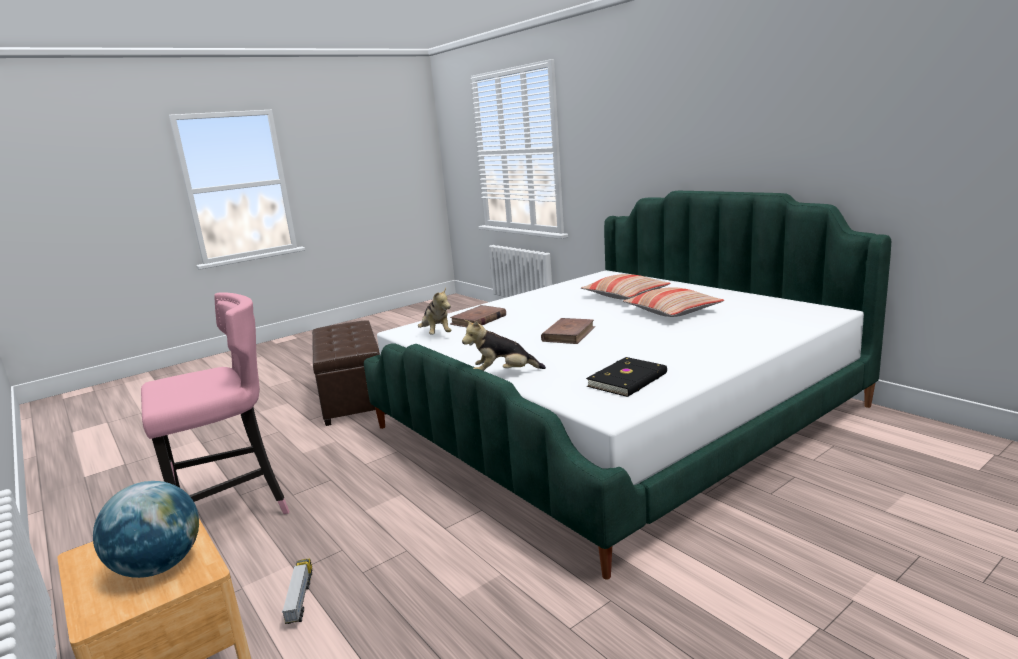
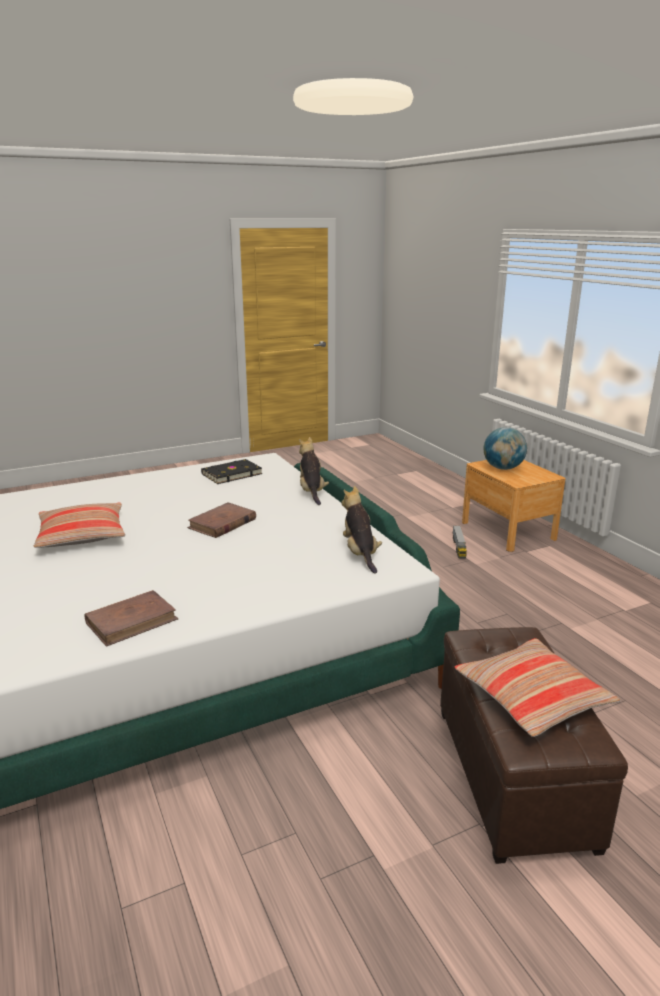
camera: 170 degrees left, 5 degrees up
(233, 512) = (552, 606): pink stool -> none
(478, 320) = (300, 571): brown book -> brown book (132, 621)
(503, 374) = (311, 492): plush toy -> plush toy turned 105 degrees counterclockwise
(625, 295) = (69, 583): pillow -> pillow (532, 697)

